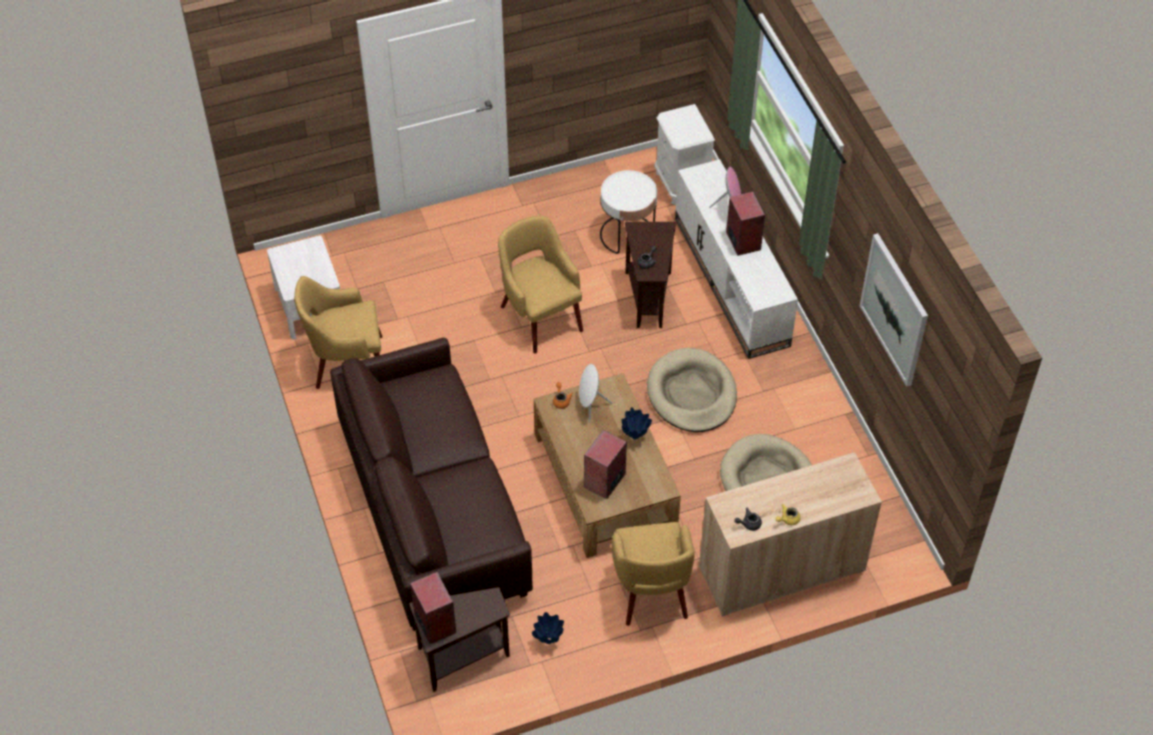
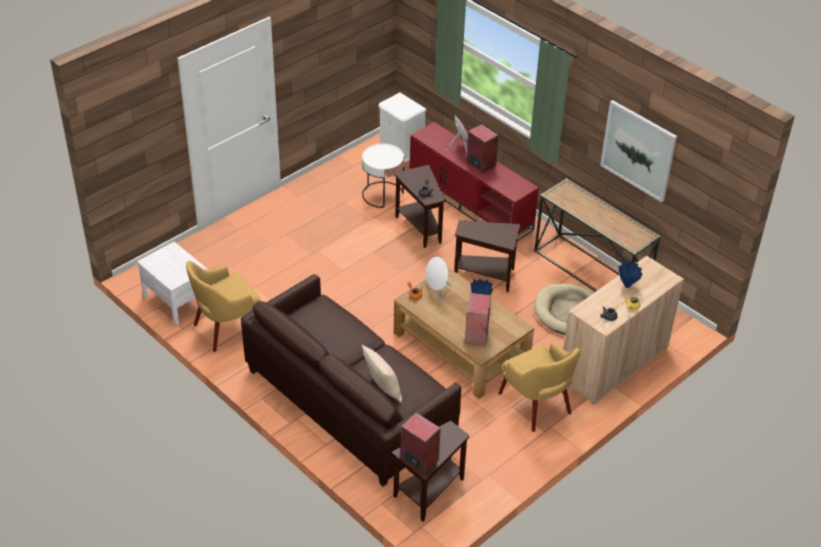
camera: 25 degrees left, 10 degrees down
(447, 516) = (383, 389): none -> beige pillow
(540, 316) = (352, 260): yellow armchair -> none
(549, 640) = (485, 460): blue vase -> blue vase (627, 285)
(691, 393) = (486, 276): beige dog bed -> brown side table
(732, 281) = (471, 203): white tv stand -> red tv stand
(830, 430) = (591, 271): none -> console table

